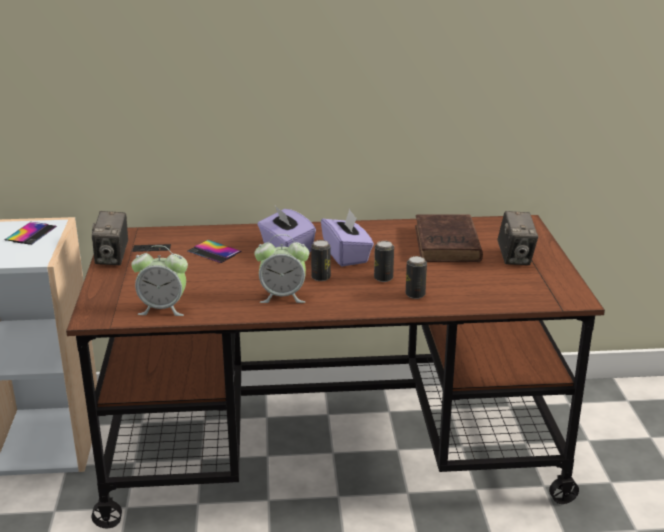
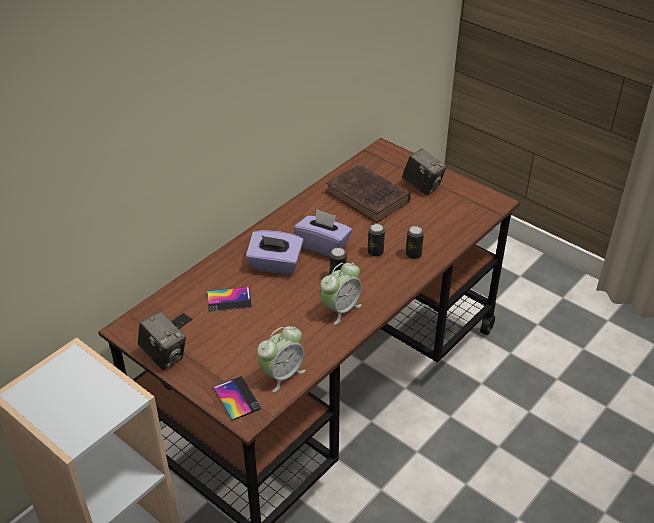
camera: 45 degrees left, 15 degrees up
(31, 233) = (72, 378): phone -> phone (237, 398)

